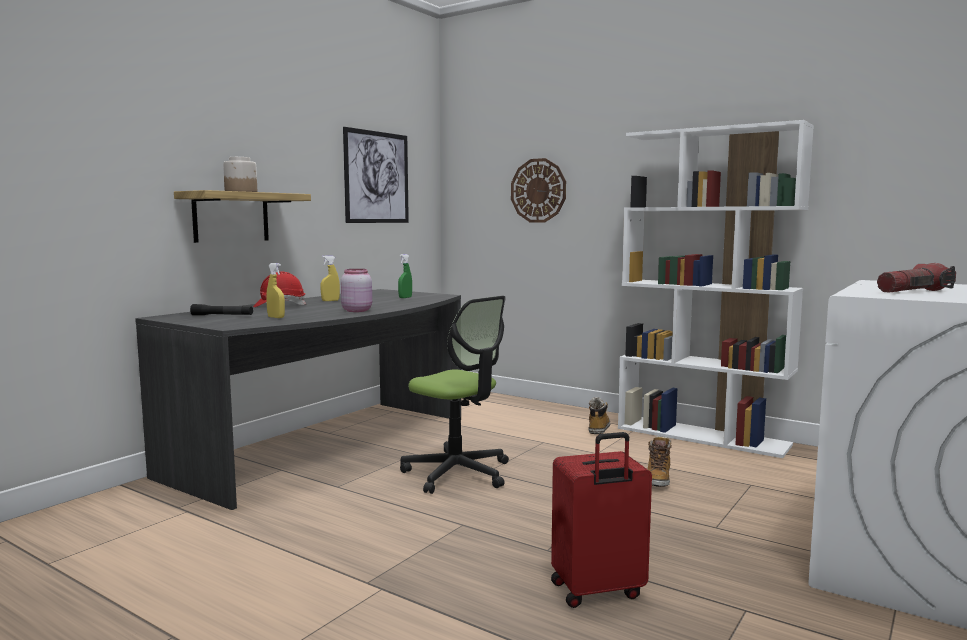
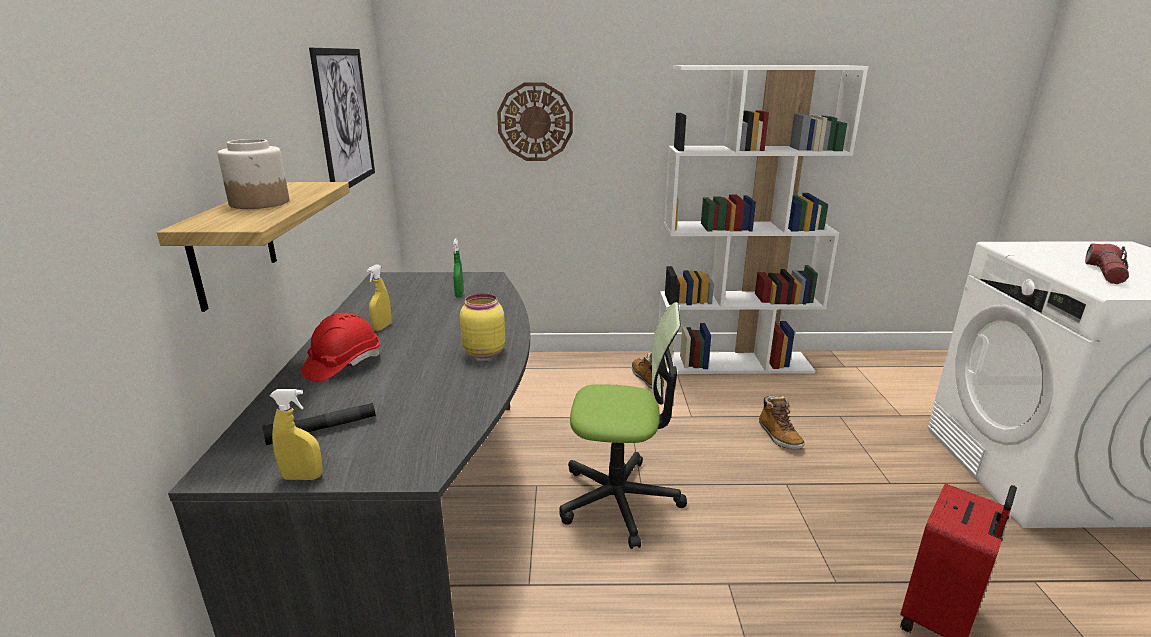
camera: 35 degrees left, 15 degrees up
(276, 317) = (422, 410): yellow spray bottle -> yellow spray bottle (302, 477)
(357, 310) = (483, 352): pink jar -> yellow jar

